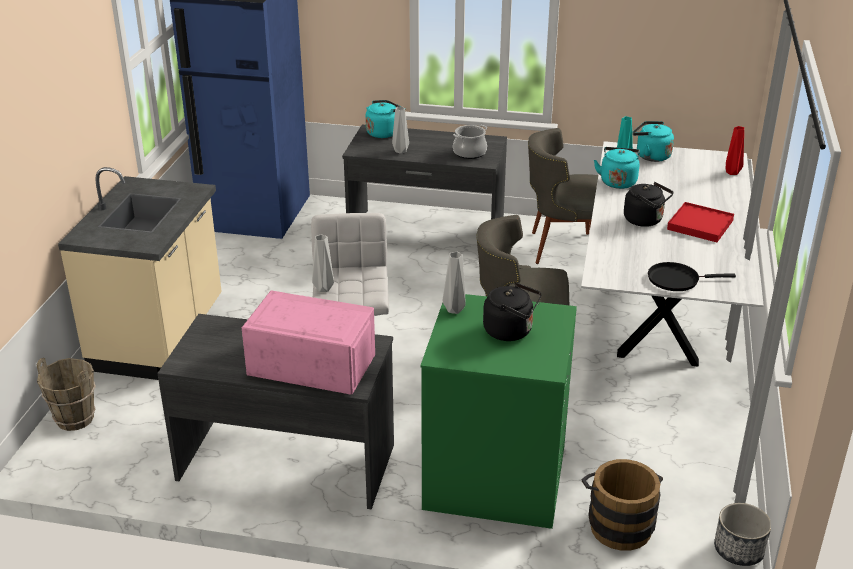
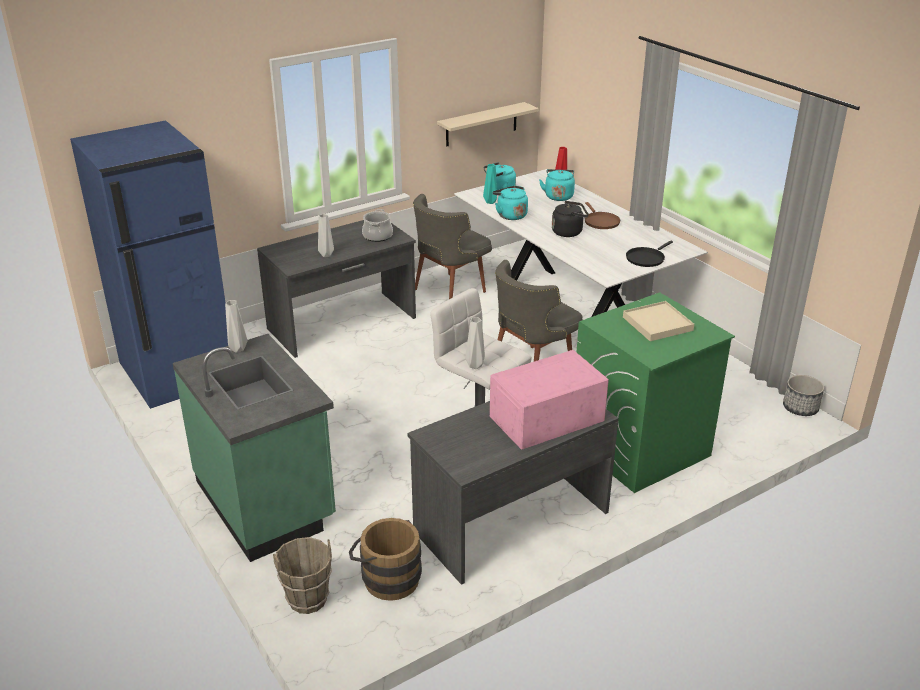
camera: 45 degrees left, 0 degrees up
(160, 337) = (266, 502): beige counter -> green counter
(384, 132) = (287, 247): turquoise kettle -> turquoise kettle (558, 196)
(454, 310) = (606, 329): grey vase -> grey vase (238, 349)
(511, 331) = (657, 324): black kettle -> beige tray
(618, 523) = (734, 431): brown bucket -> brown bucket (387, 577)
(671, 73) = (481, 124): none -> beige shelf
(700, 225) = (600, 222): red tray -> brown frying pan

